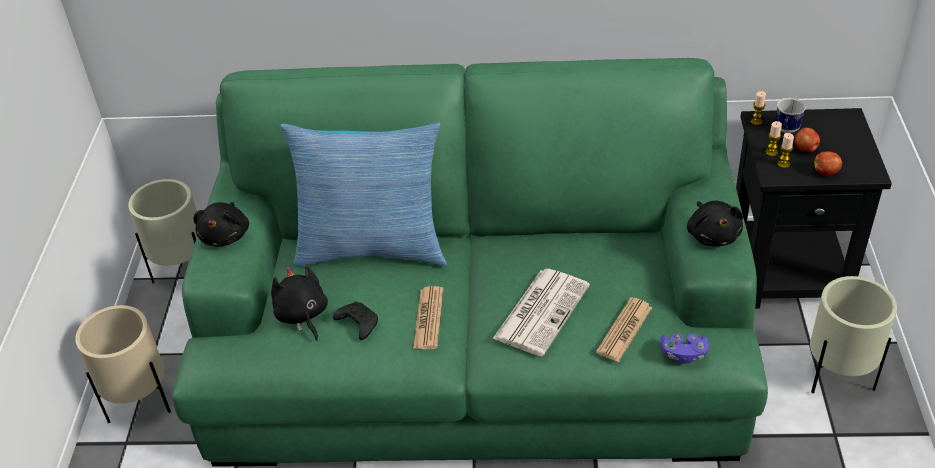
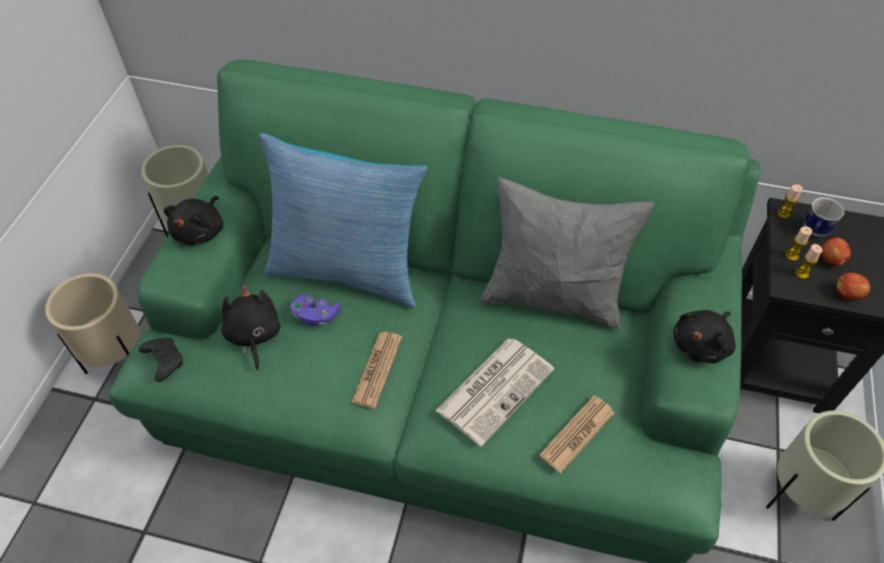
camera: 10 degrees right, 10 degrees up
(357, 324) = (304, 359): black game controller -> black game controller (163, 361)
(571, 233) = (553, 297): none -> grey pillow
(683, 354) = (634, 479): purple game controller -> purple game controller (316, 316)
(712, 235) = (701, 344): black plush toy -> black plush toy turned 45 degrees clockwise

